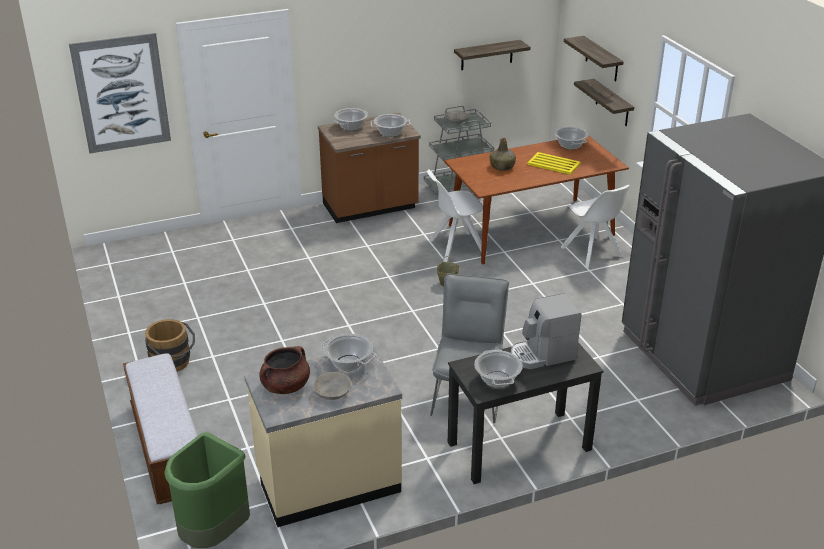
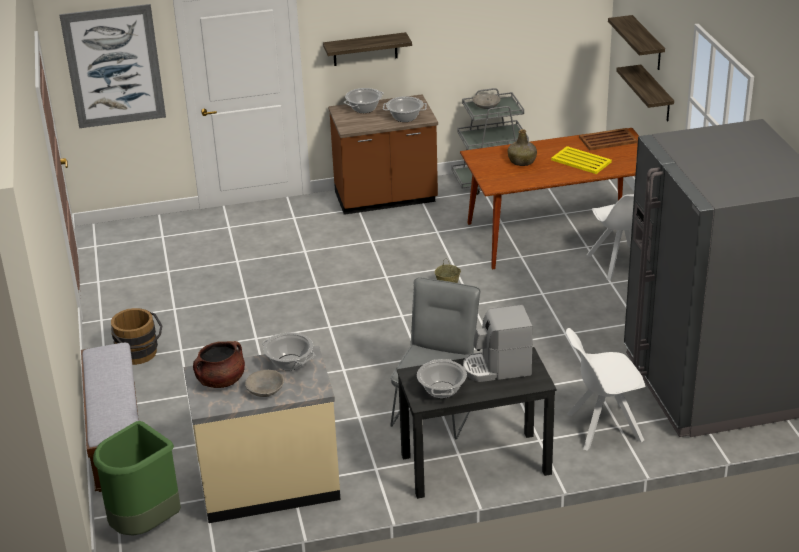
camera: 10 degrees right, 0 degrees up
(455, 247) = (468, 248): white chair -> white chair (602, 427)
(487, 55) = (525, 32): shelf -> shelf (365, 49)
(570, 145) = (607, 140): cooking pot -> brown tray

